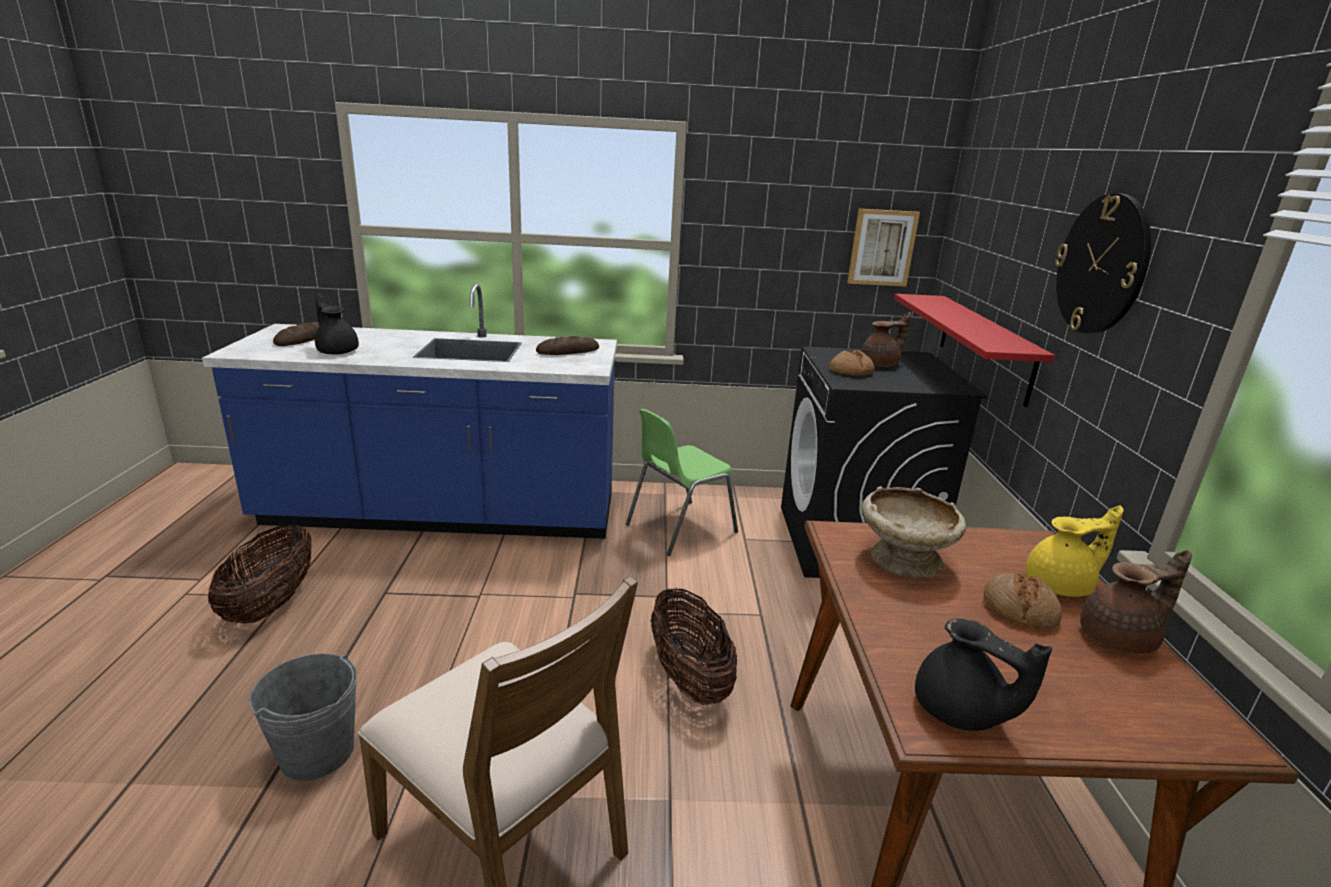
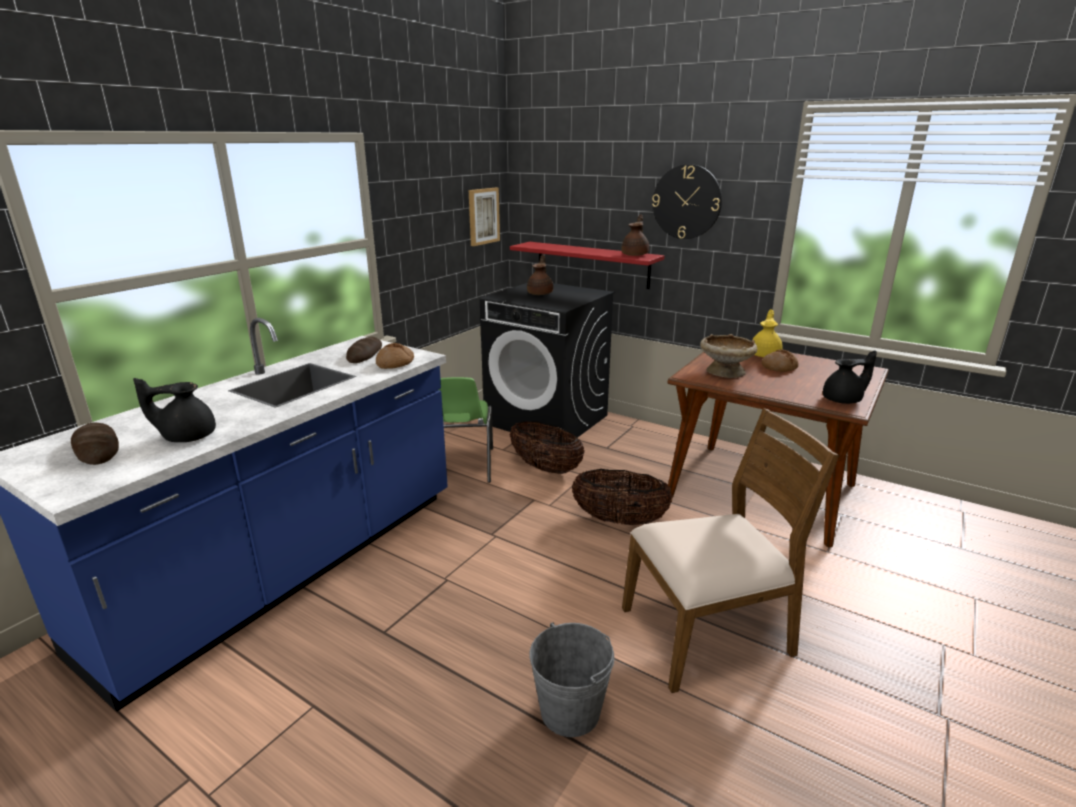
camera: 55 degrees left, 0 degrees up
(271, 604) = (317, 717): basket -> basket (545, 468)
(851, 372) = (543, 301): bread -> bread (395, 363)
(1120, 638) = (807, 360): brown teapot -> brown teapot (635, 255)

